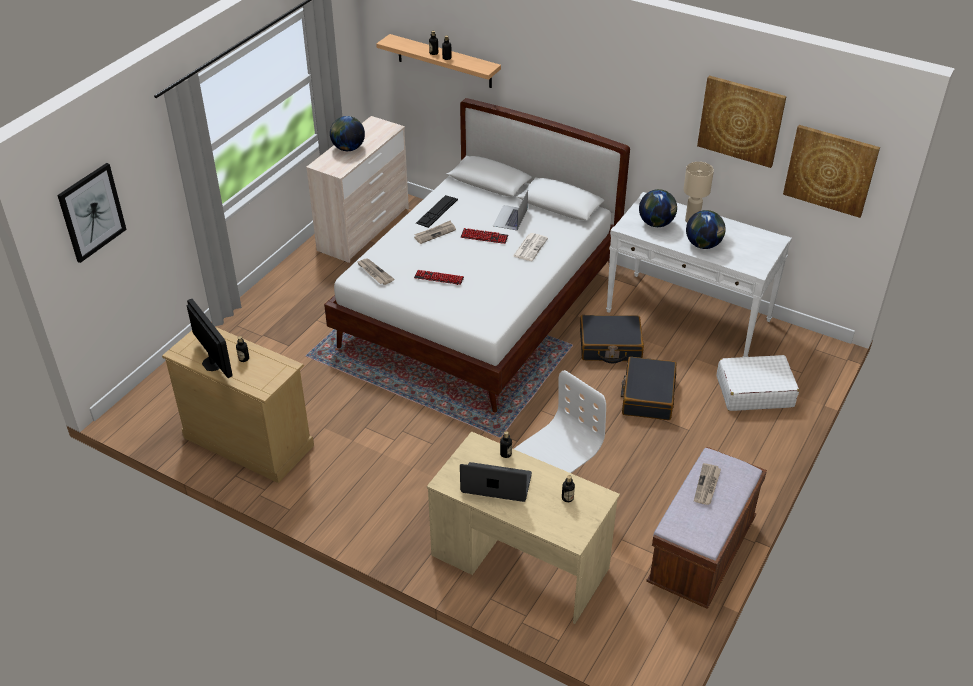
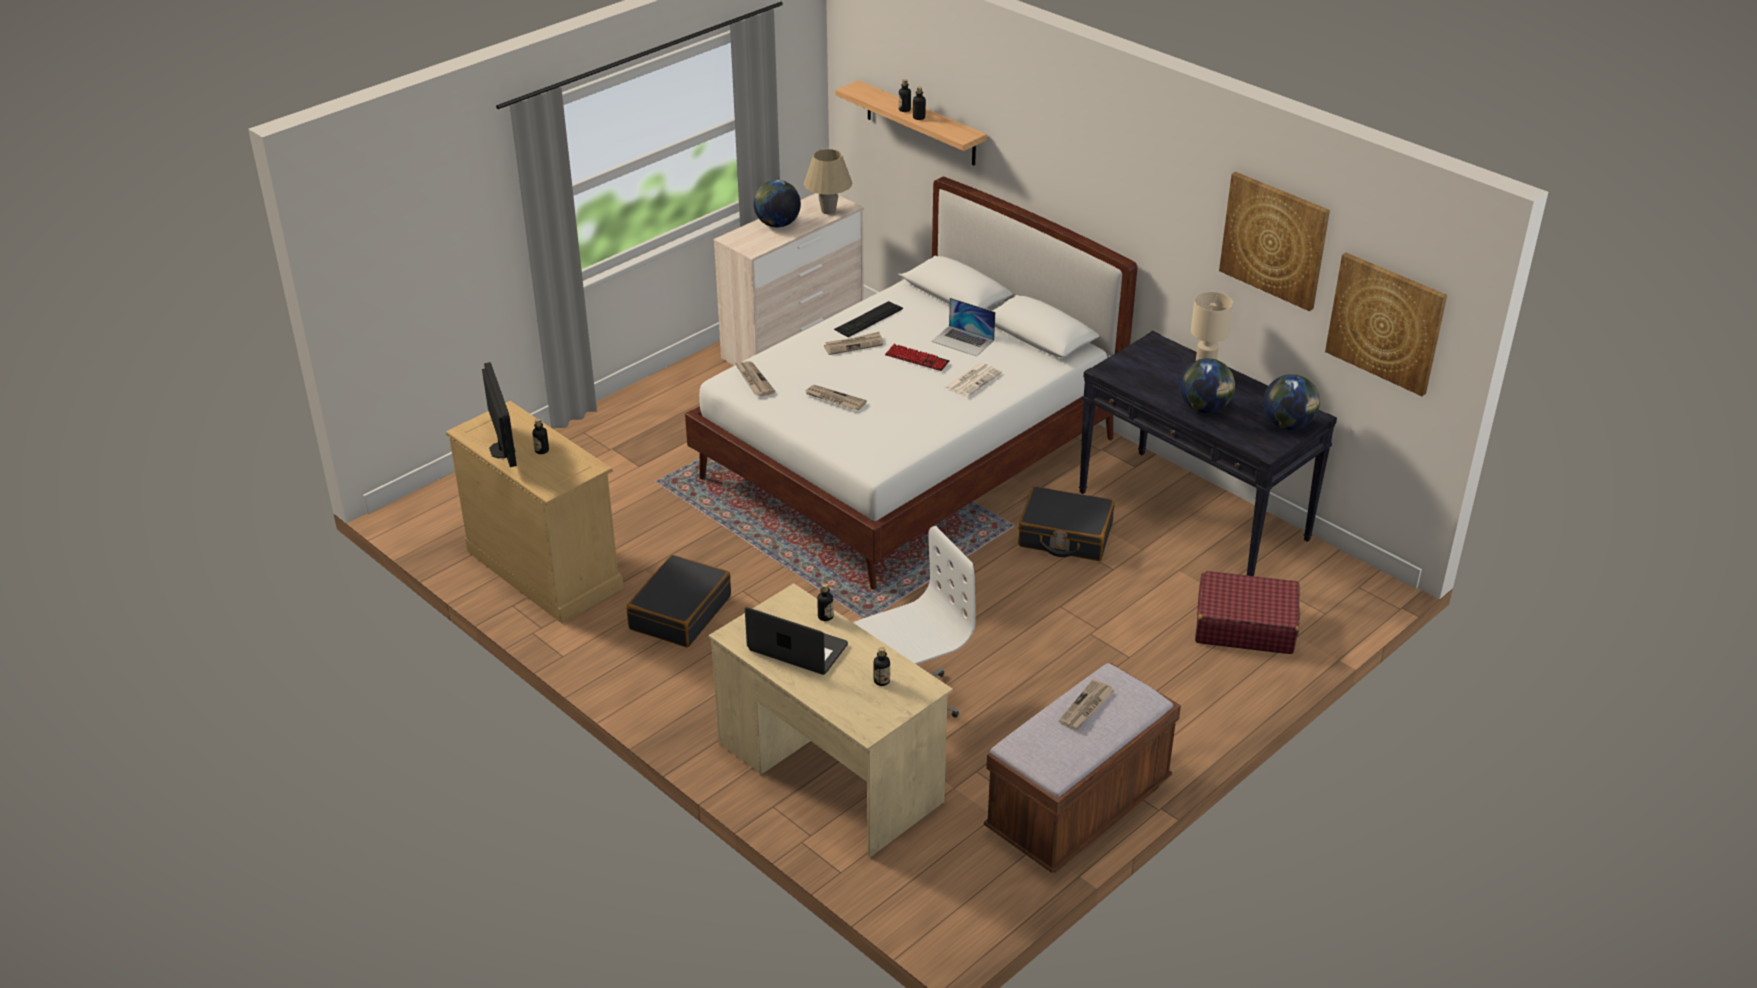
camera: 15 degrees right, 5 degrees down
(91, 212) = (396, 239): picture -> none
(381, 132) = (828, 211): none -> beige table lamp
(439, 278) = (834, 399): keyboard -> newspaper
(510, 217) = (963, 341): laptop -> laptop turned 90 degrees counterclockwise
(647, 396) = (1090, 605): black suitcase -> black suitcase (680, 612)
(656, 223) = (1151, 372): globe -> globe (1288, 424)
(688, 316) = (1193, 516): white console table -> black console table
(754, 391) = (1244, 625): white suitcase -> red suitcase

